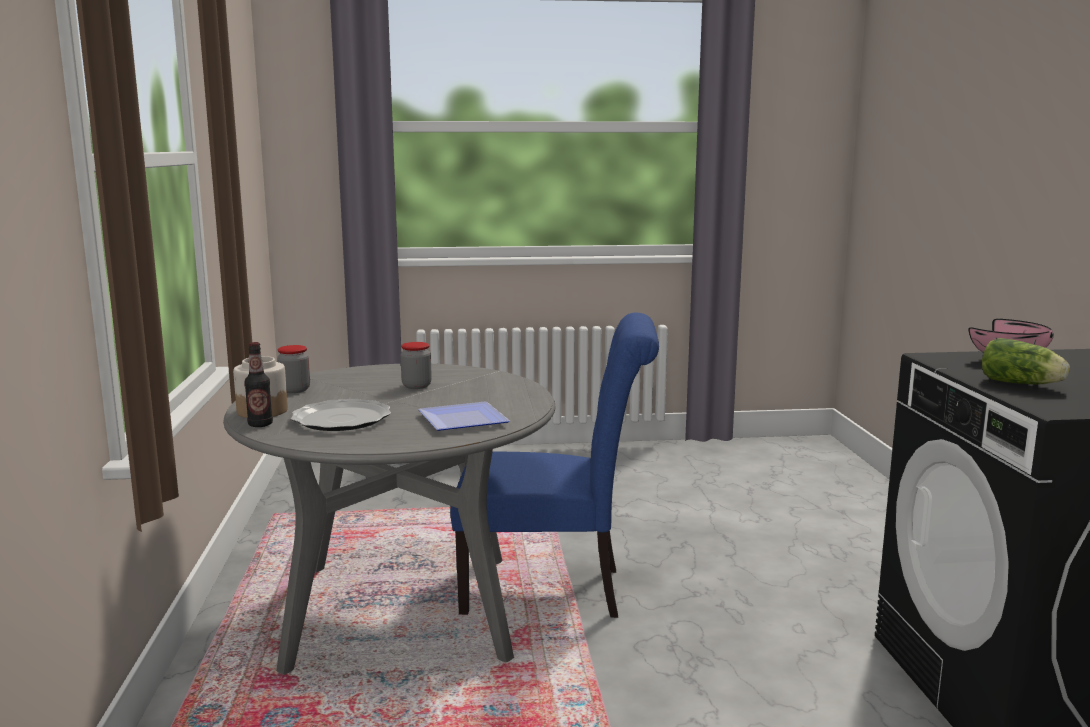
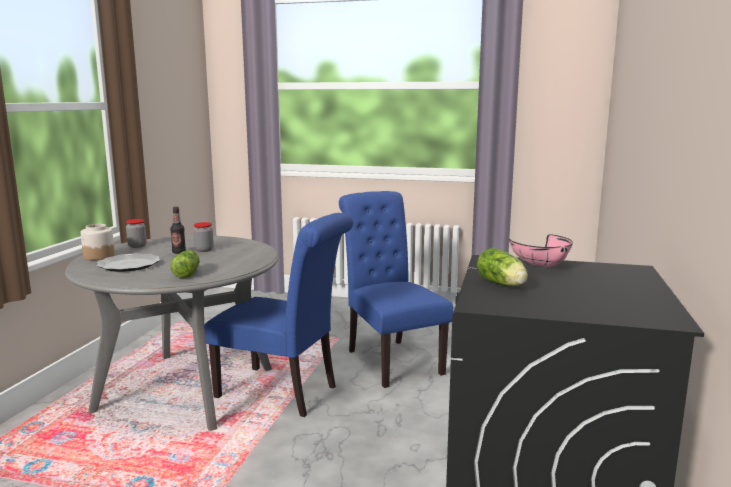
camera: 20 degrees right, 0 degrees up
(260, 424) = (84, 263): bottle -> bottle (179, 252)
(461, 421) = (187, 273): plate -> lettuce
(650, 522) = (390, 359): none -> blue chair

